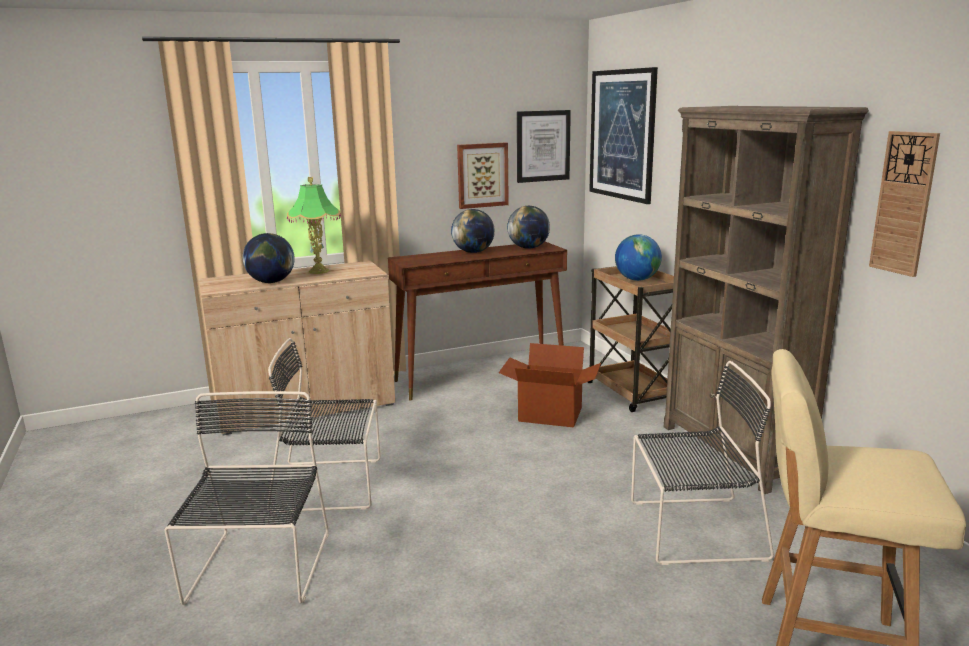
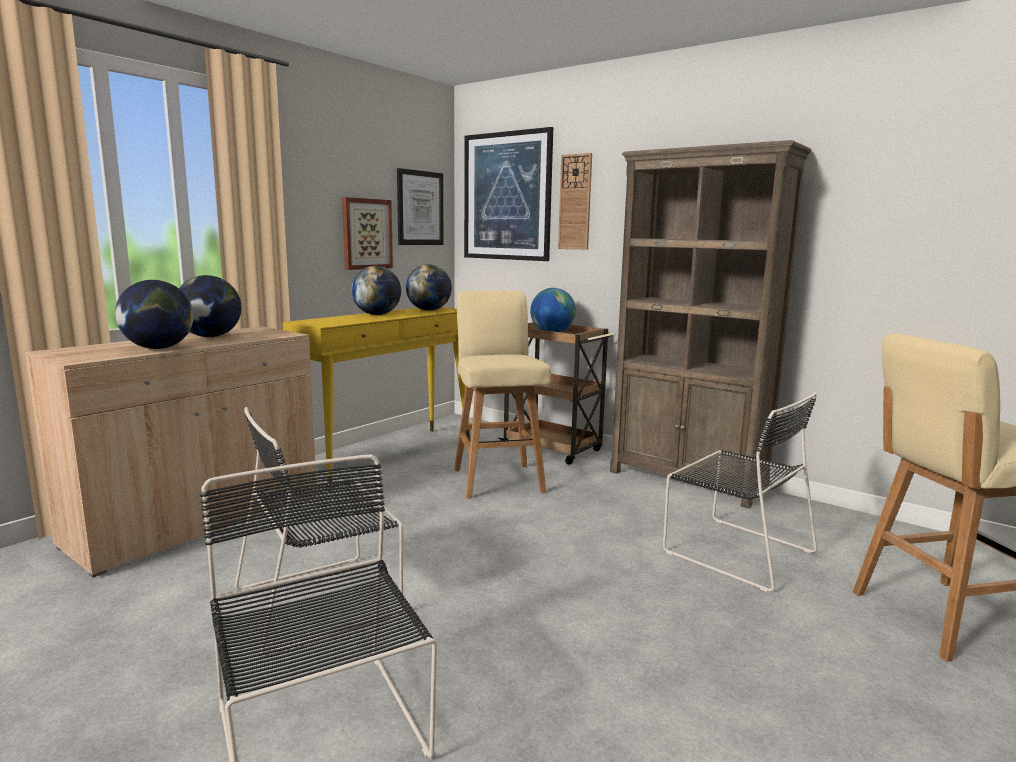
camera: 30 degrees left, 5 degrees down
(319, 271) = (210, 336): table lamp -> globe
(481, 376) = (388, 456): brown console table -> yellow console table
(549, 415) = (498, 479): cardboard box -> beige stool
(692, 530) = (734, 550): black chair -> black chair turned 75 degrees clockwise
(904, 203) = (851, 227): wall clock -> wall clock (575, 202)

